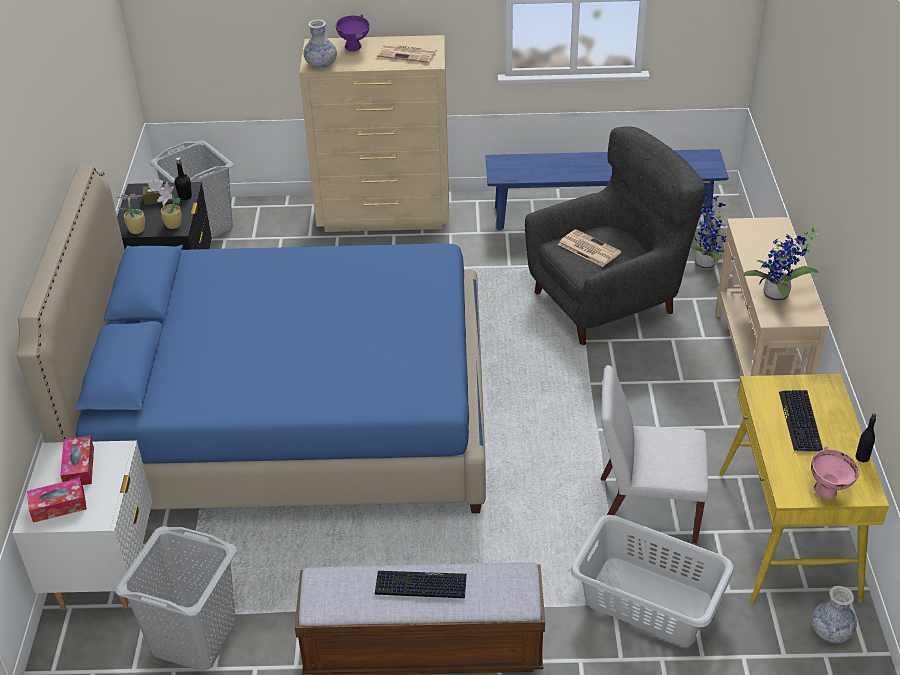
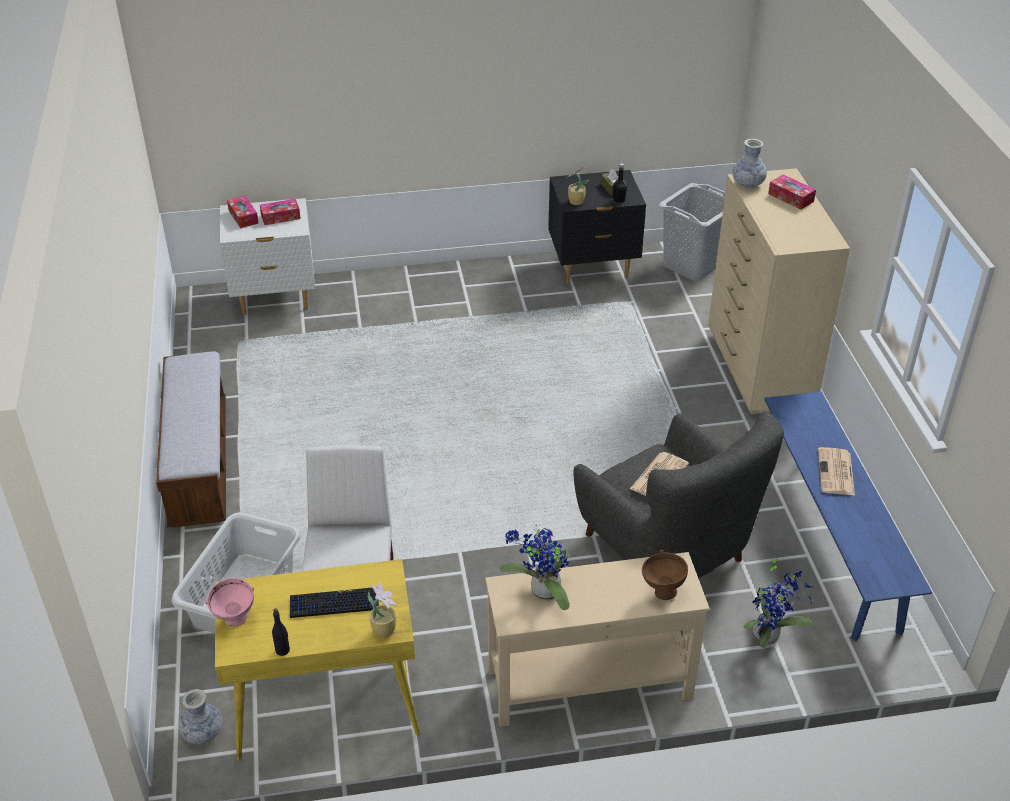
camera: 80 degrees right, 0 degrees up
(136, 229) = (564, 186): potted plant -> potted plant (384, 629)
(193, 639) = (214, 349): grey laundry basket -> none
(290, 418) = (445, 357): blue bed -> none
(354, 48) = (790, 197): purple bowl -> tissue box
(408, 54) = (794, 230): newspaper -> newspaper (836, 473)
(421, 585) = (192, 408): keyboard -> none
(774, 236) = (662, 593): none -> brown bowl

